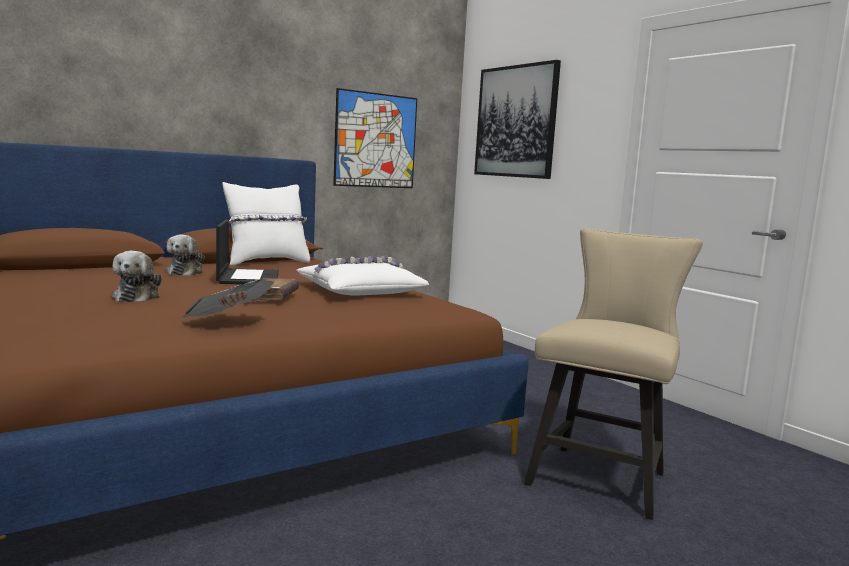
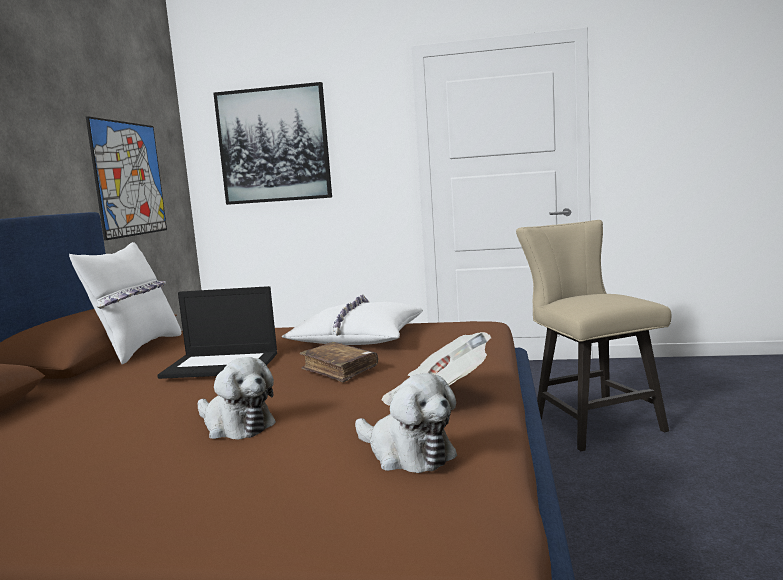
camera: 45 degrees left, 0 degrees up
(186, 272) = (114, 388): plush toy -> plush toy (407, 453)
(248, 277) = (222, 365): laptop -> laptop turned 150 degrees clockwise

